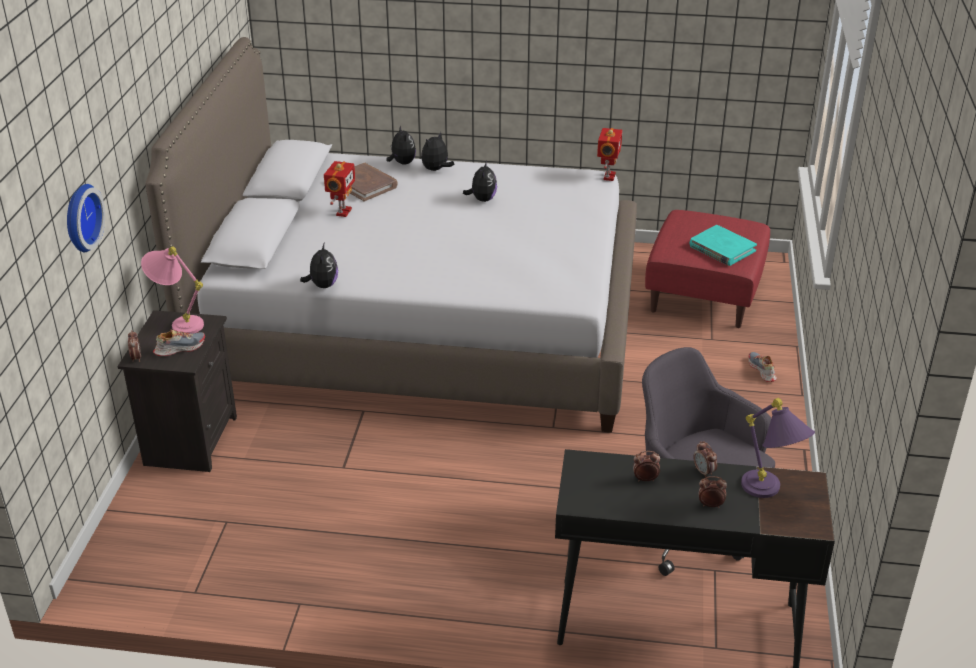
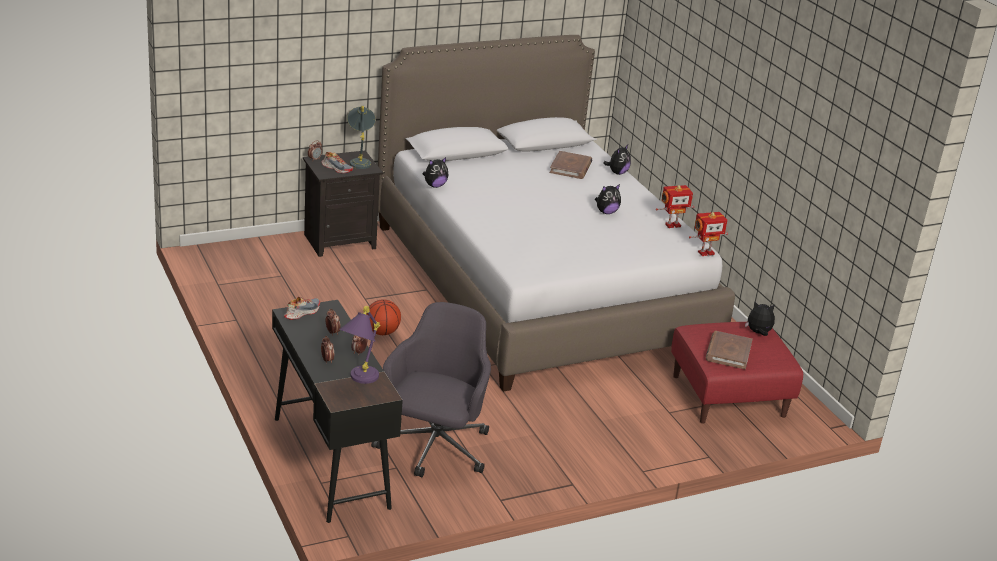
camera: 55 degrees right, 5 degrees down
(79, 217) = (305, 51): wall clock -> none
(178, 323) = (360, 160): pink table lamp -> grey table lamp
(342, 212) = (527, 169): toy robot -> toy robot (672, 225)
(429, 480) = (382, 332): none -> basketball
(436, 169) = (624, 186): plush toy -> plush toy (758, 333)
(722, 248) = (728, 352): turquoise book -> brown book
(761, 370) = (654, 445): shoe -> shoe (302, 312)

